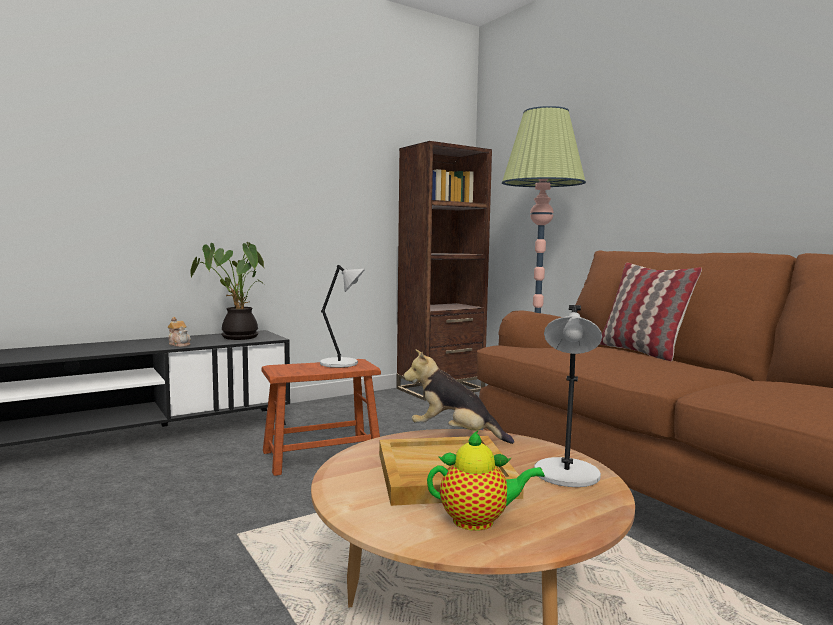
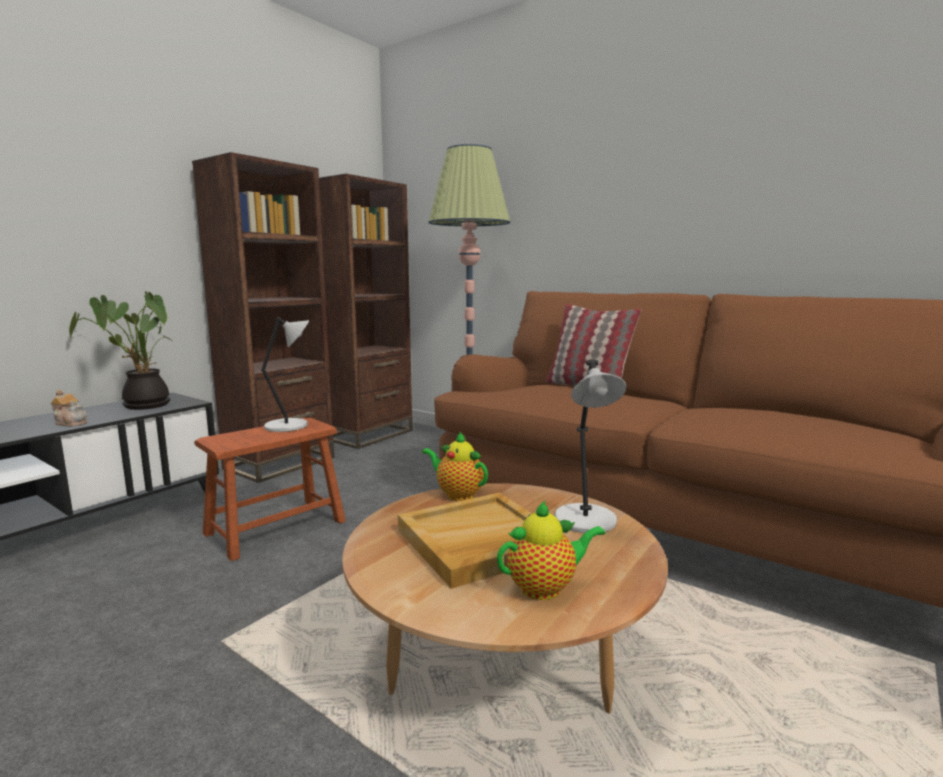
camera: 20 degrees left, 5 degrees up
(350, 404) = (280, 463): none -> brown bookcase
(454, 435) = (457, 494): plush toy -> teapot

